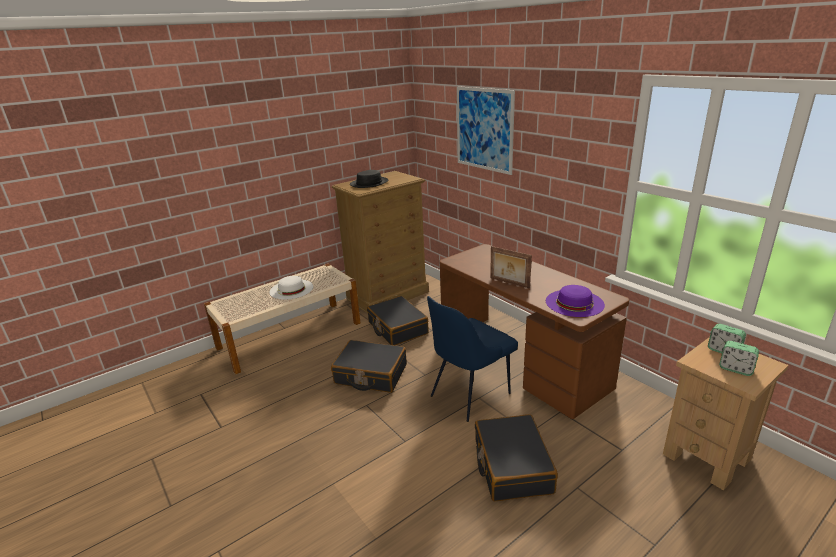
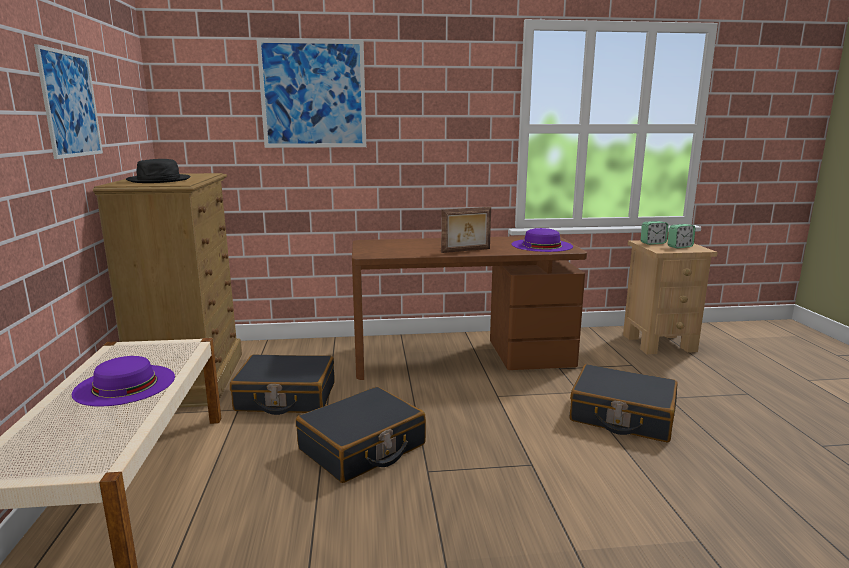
camera: 60 degrees left, 10 degrees down
(291, 289) = (125, 384): white hat -> purple hat
(320, 144) = (70, 104): none -> picture
(470, 395) = (488, 399): blue chair -> none

